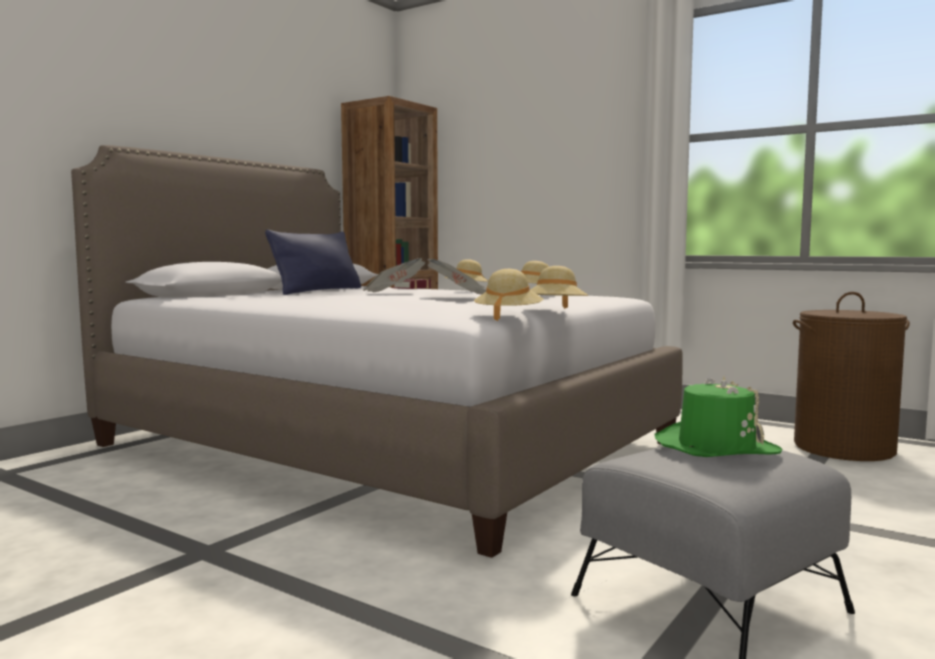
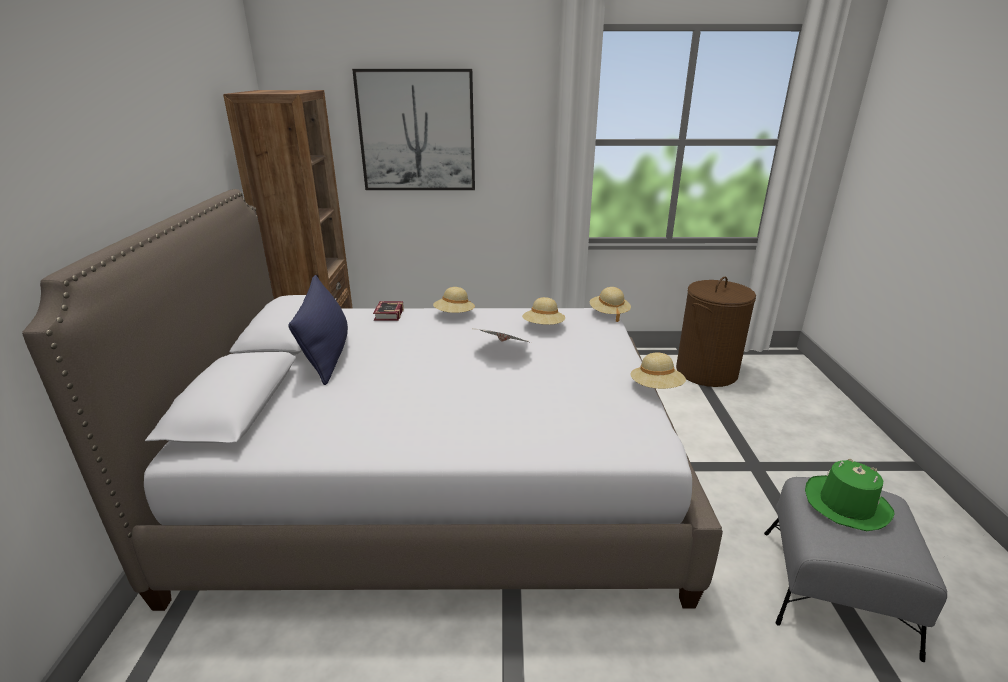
camera: 35 degrees left, 20 degrees up
(394, 293) = (417, 346): newspaper -> none
(508, 317) = (662, 423): beige hat -> beige hat (609, 314)
(515, 142) = (417, 131): none -> picture

